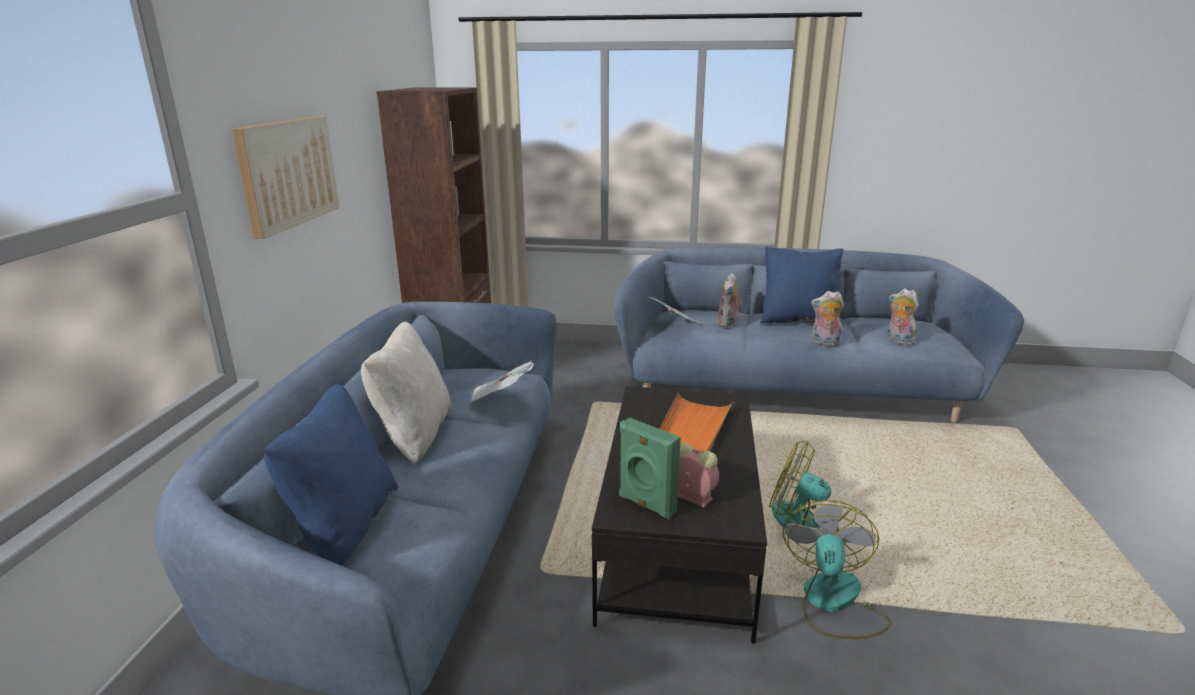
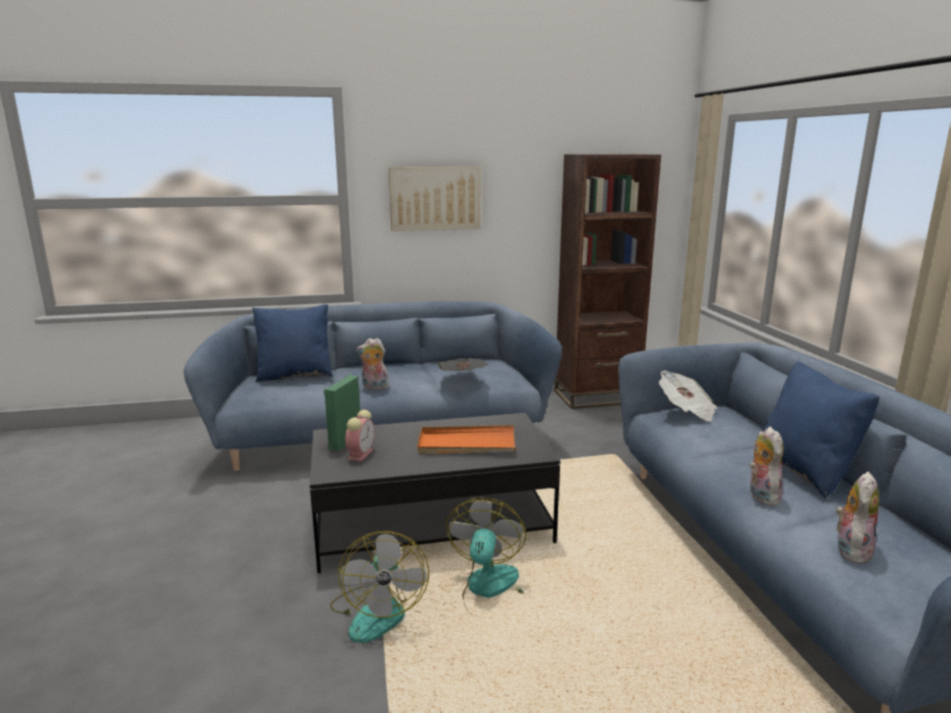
camera: 70 degrees right, 5 degrees down
(414, 435) = (395, 368): beige pillow -> none
(728, 324) = (729, 435): plush toy -> plush toy (374, 387)
(833, 602) = (378, 611): fan -> fan turned 90 degrees clockwise

